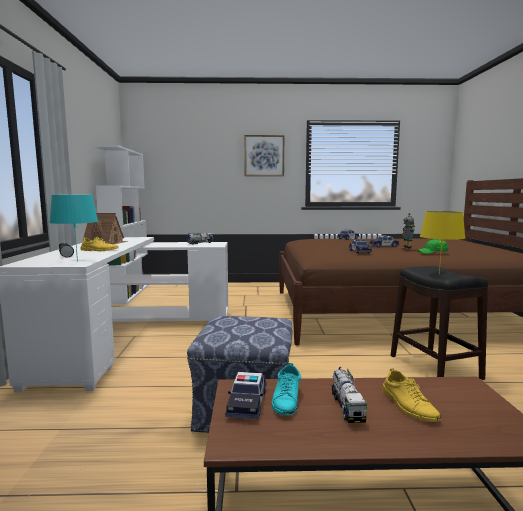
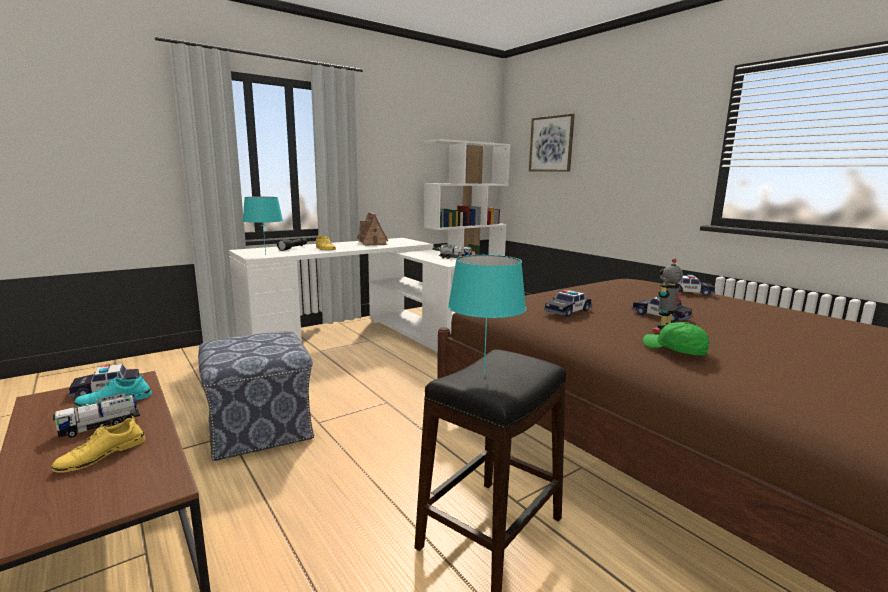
camera: 55 degrees right, 5 degrees up
(264, 155) = (653, 137): picture -> picture (551, 144)
(439, 274) = (483, 372): yellow table lamp -> turquoise table lamp

